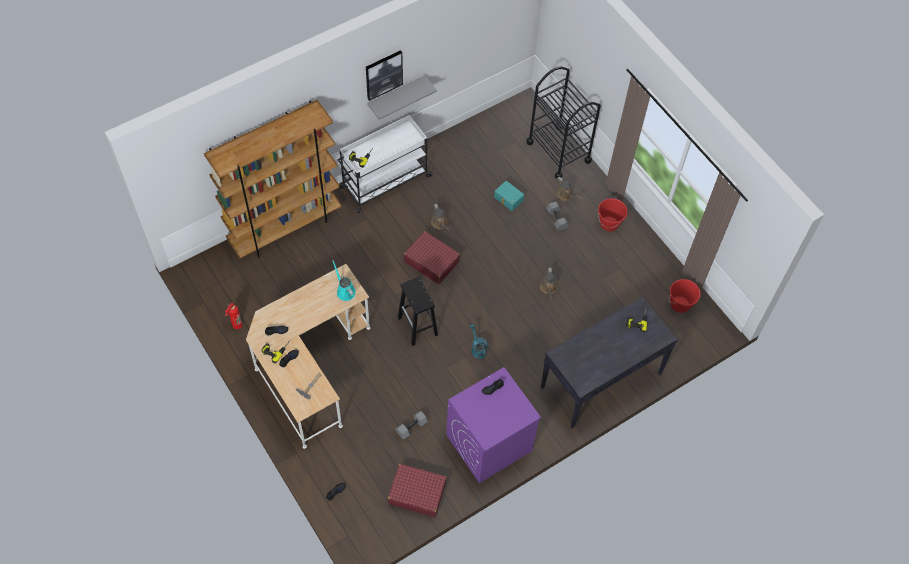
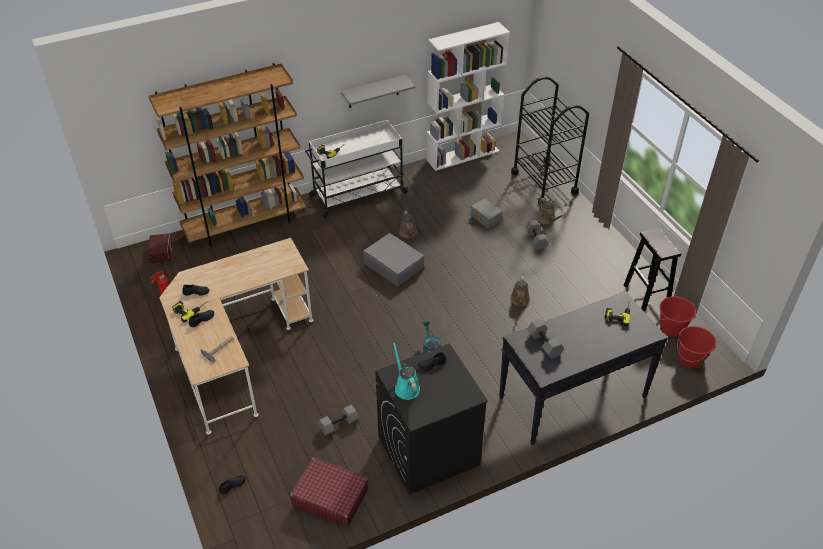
camera: 10 degrees right, 15 degrees down
(214, 268) = (162, 252): none -> brown storage box
(345, 290) = (283, 261): turquoise watering can -> turquoise watering can (406, 387)
(383, 74) = (358, 58): picture -> none
(418, 327) = (366, 324): black stool -> black stool (647, 295)
(431, 261) = (393, 265): red suitcase -> grey suitcase
(478, 124) = (463, 155): none -> white bookcase
(488, 443) = (428, 451): purple washing machine -> black washing machine
(508, 199) = (485, 218): turquoise storage box -> grey storage box
(579, 356) = (543, 344): none -> grey dumbbell
(609, 224) = (594, 247): red bucket -> red bucket (690, 359)

